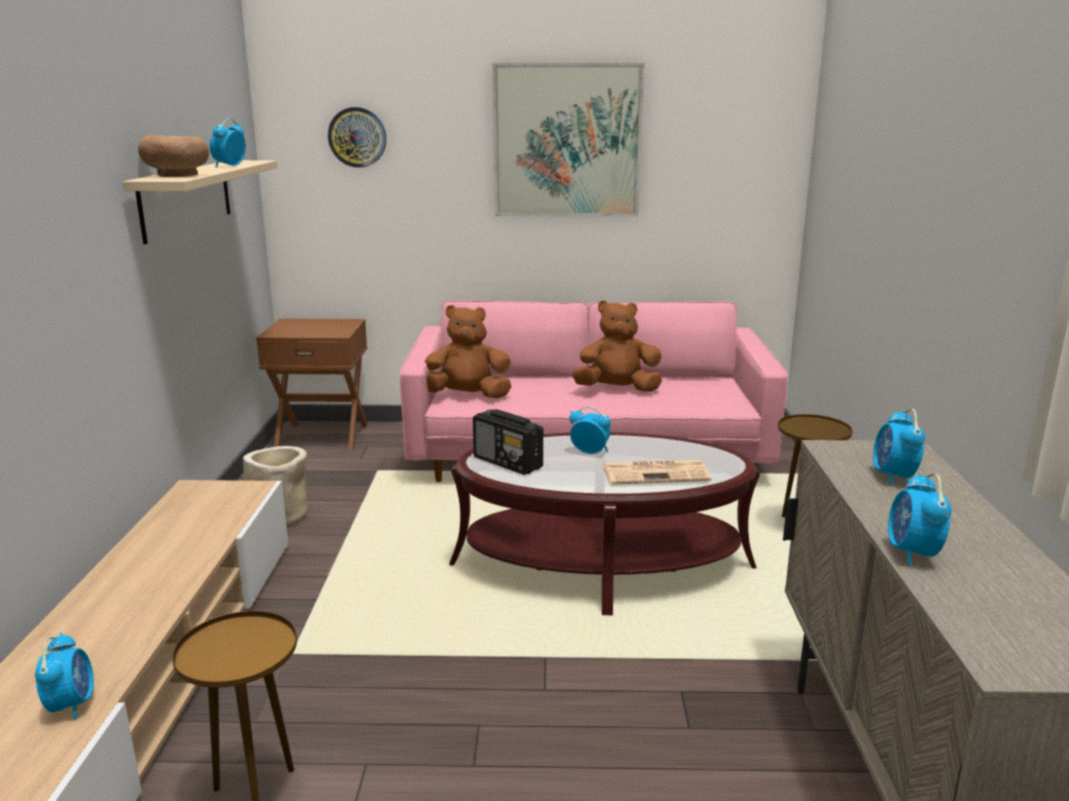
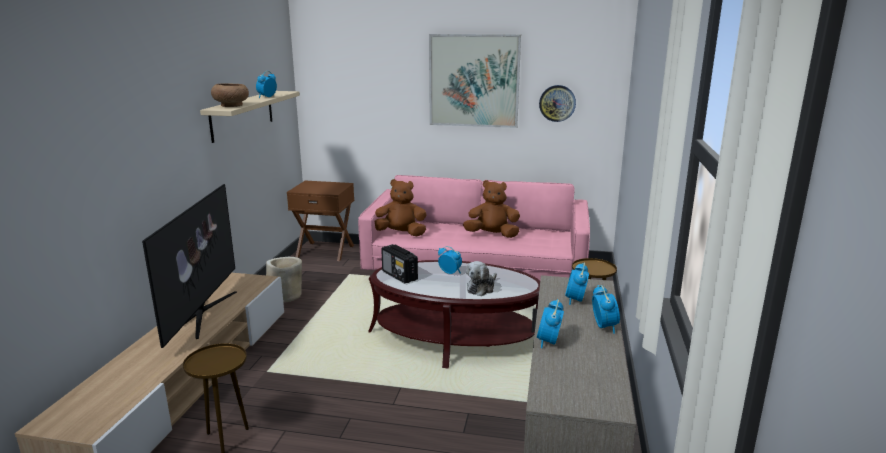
camera: 10 degrees right, 0 degrees up
(71, 705) = (139, 381): alarm clock -> alarm clock (604, 326)
(157, 558) = (202, 313): none -> television
(357, 137) = (351, 76): wall clock -> wall clock (557, 103)
(657, 473) = (481, 288): newspaper -> plush toy

